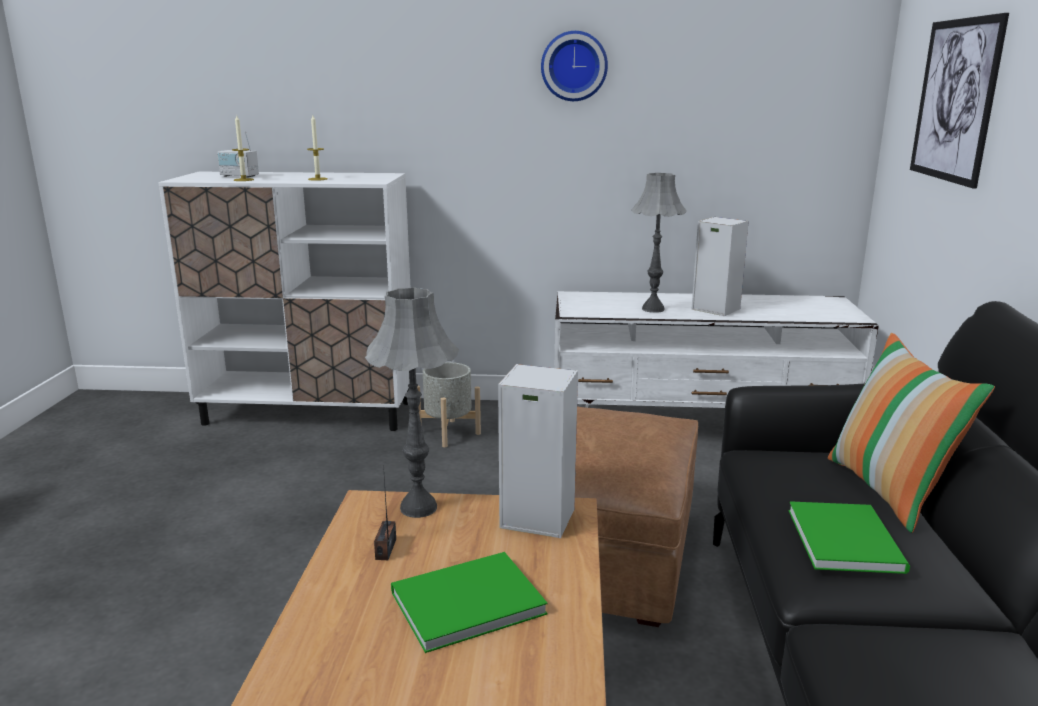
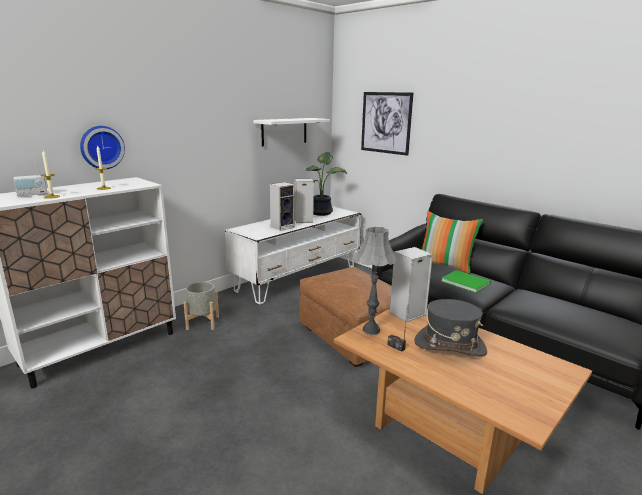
camera: 50 degrees left, 0 degrees up
(462, 602) = (449, 346): green book -> grey hat
(574, 66) = (220, 109): wall clock -> wall clock (101, 147)
(652, 309) = (283, 227): grey table lamp -> speaker
(730, 117) = (284, 131): none -> white shelf
(789, 305) = (322, 213): none -> potted plant

